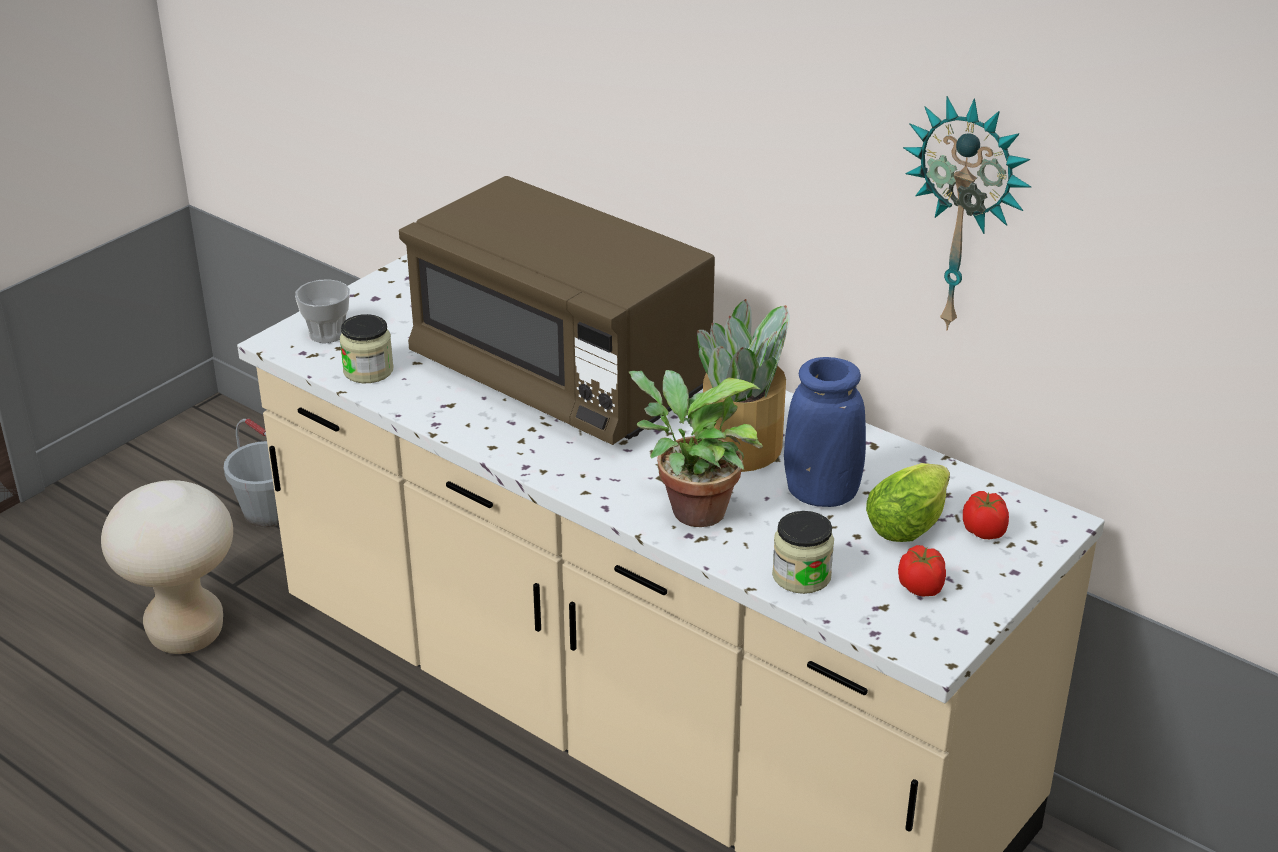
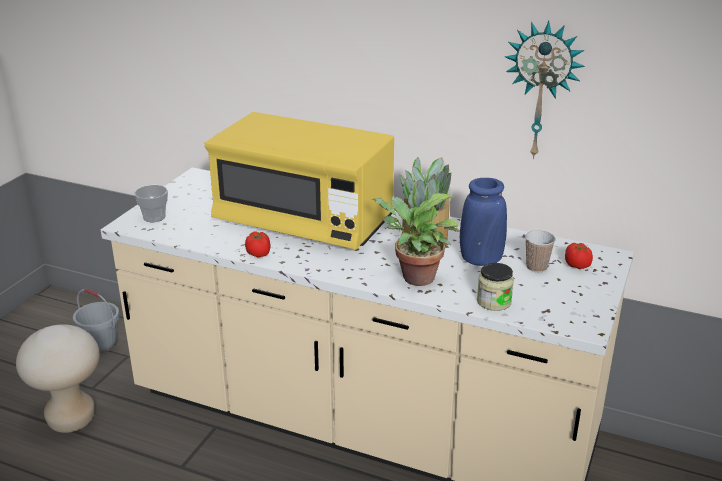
camera: 15 degrees left, 5 degrees down
(368, 371) = (188, 233): jar -> none
(560, 378) = (304, 222): brown microwave -> yellow microwave
(910, 523) = (536, 267): lettuce -> cup
(921, 587) = (561, 297): tomato -> tomato (259, 254)

